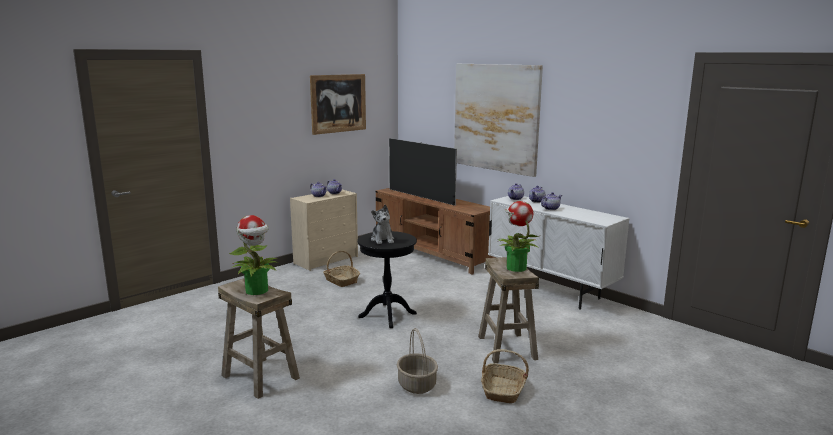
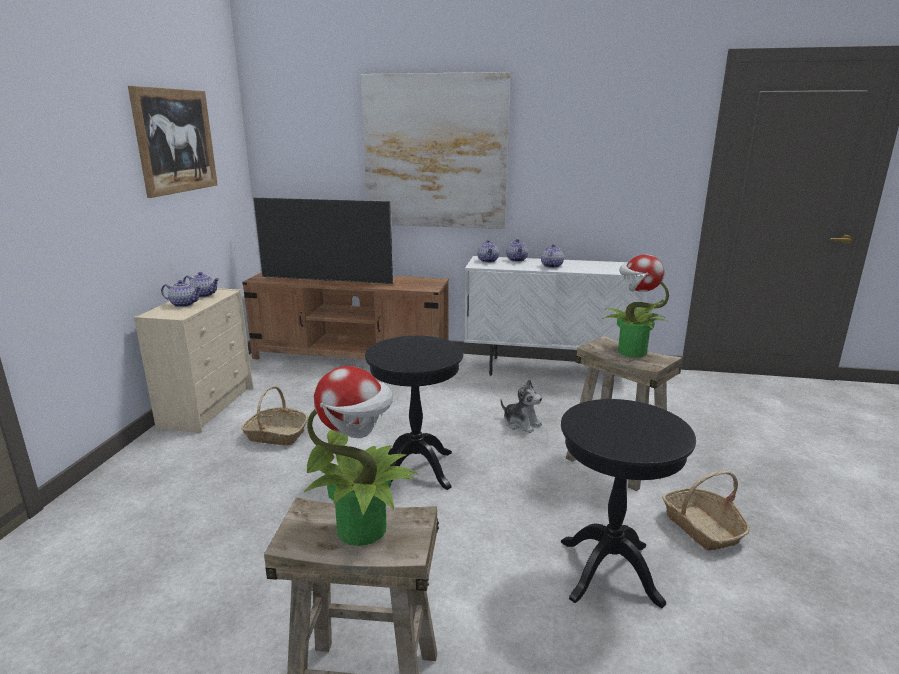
camera: 35 degrees left, 5 degrees up
(382, 240) = (411, 354): plush toy -> plush toy (521, 424)
(417, 385) = (609, 571): basket -> black side table

